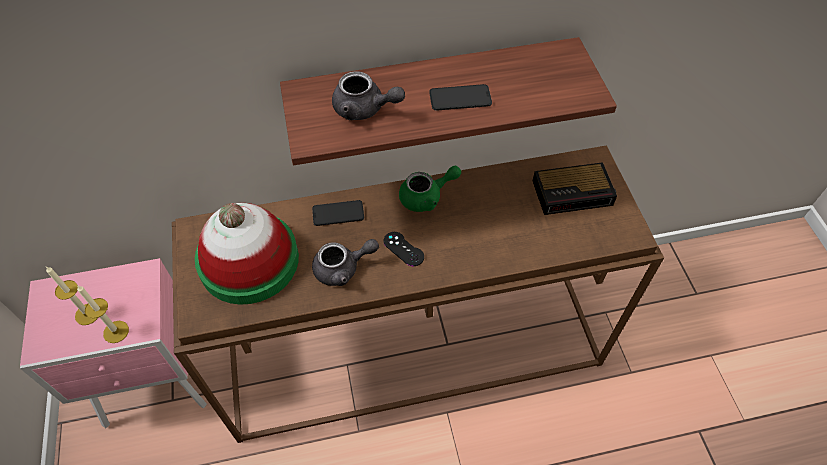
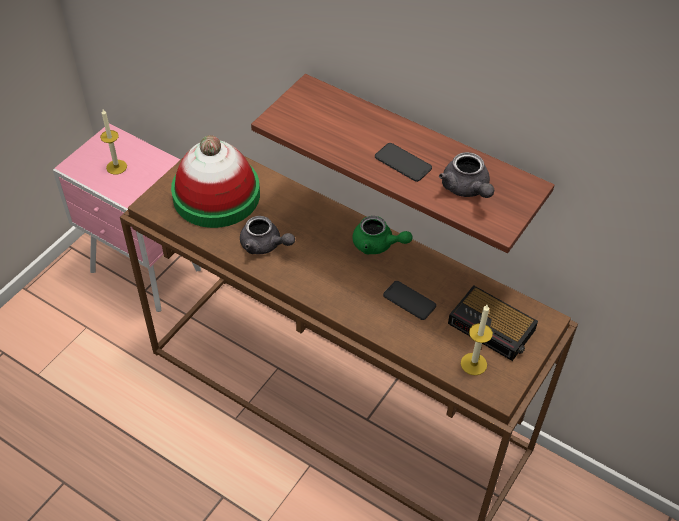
camera: 45 degrees right, 5 degrees down
(116, 331) = (119, 190): candle -> candle (473, 364)
(338, 213) = (305, 209): phone -> phone (409, 300)
(364, 109) = (332, 126): grey teapot -> grey teapot (467, 189)
(403, 249) = (318, 265): black game controller -> none

